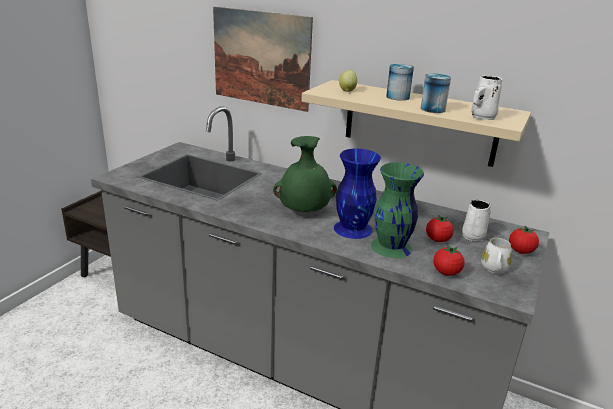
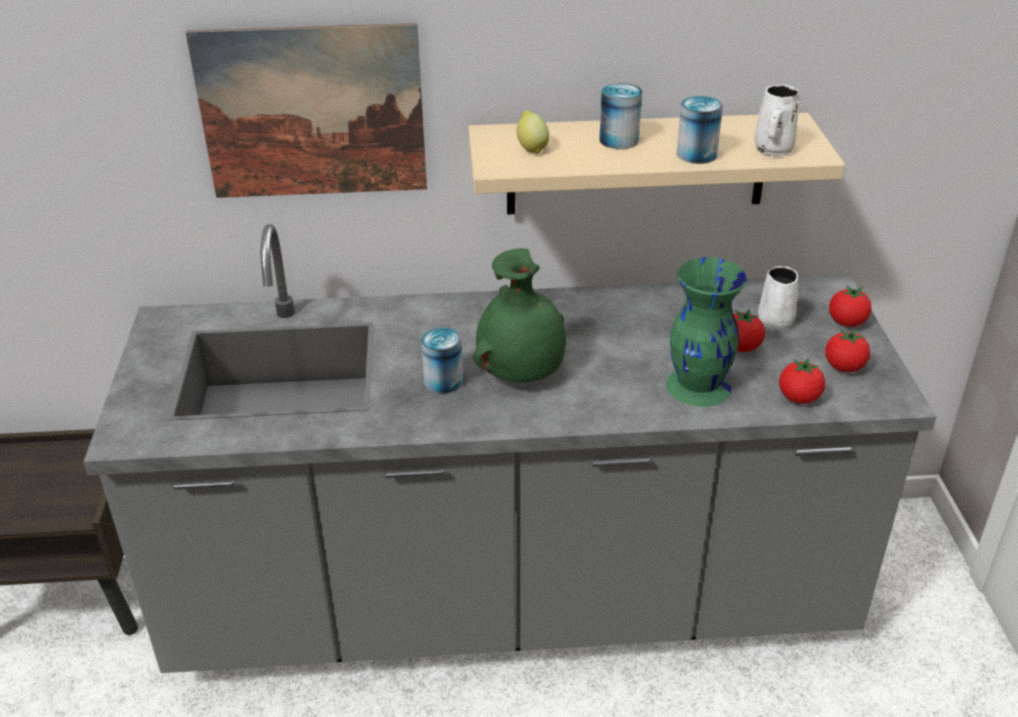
camera: 30 degrees left, 10 degrees up
(263, 201) = (443, 381): none -> can
(352, 228) = (619, 376): blue vase -> none
(494, 269) = (844, 367): white mug -> tomato

